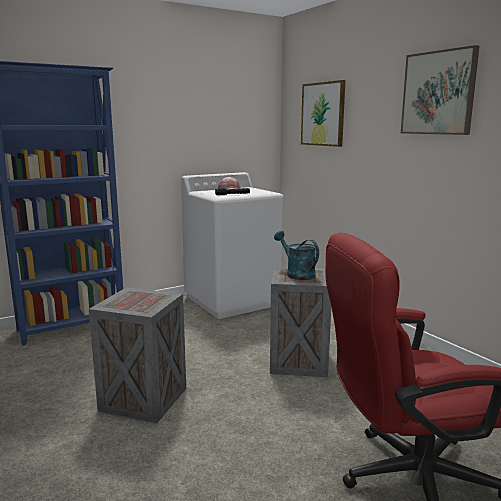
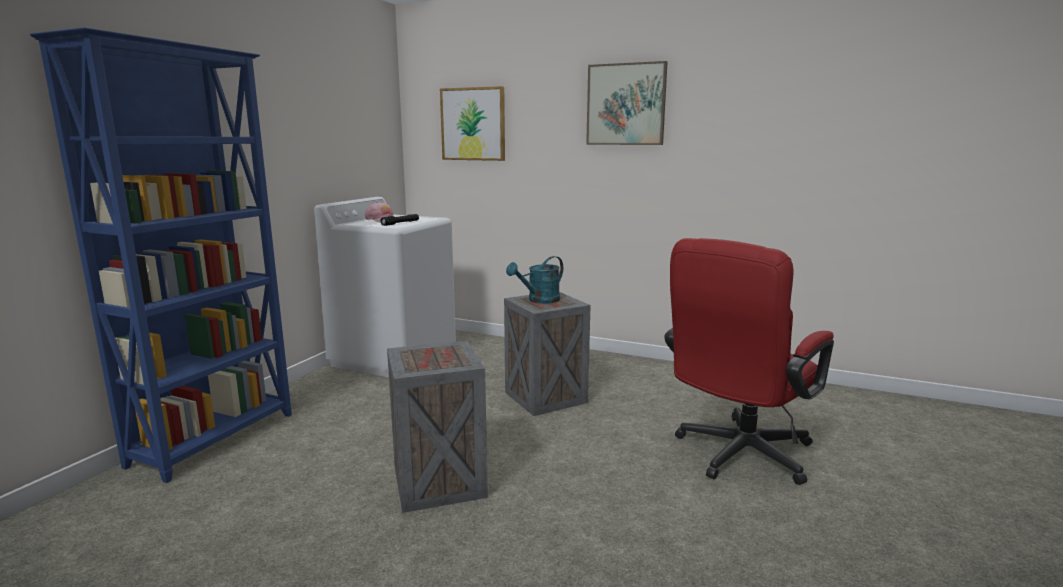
camera: 35 degrees left, 0 degrees up
(297, 274) = (539, 300): turquoise watering can -> turquoise watering can turned 60 degrees counterclockwise

